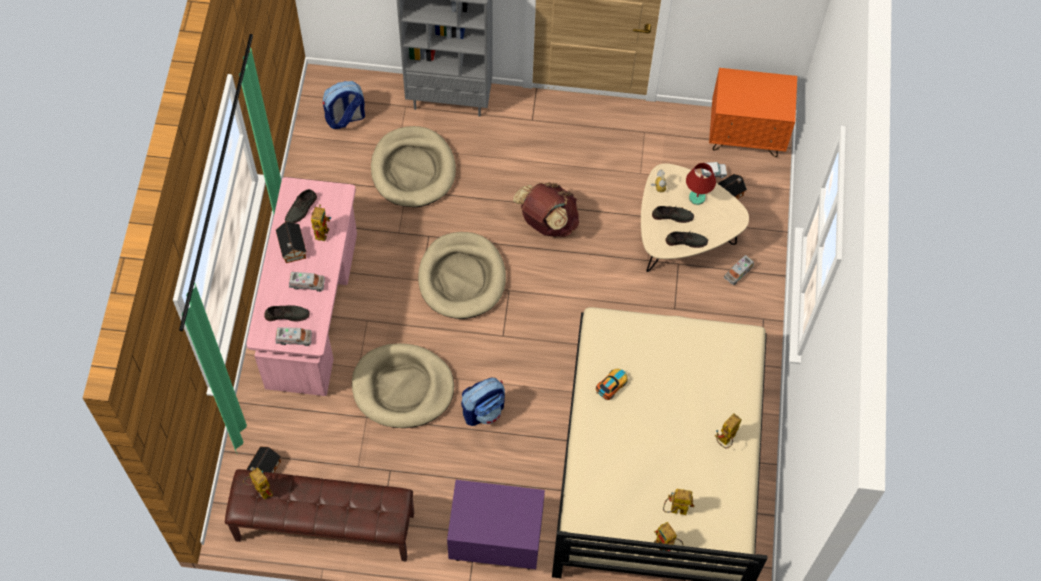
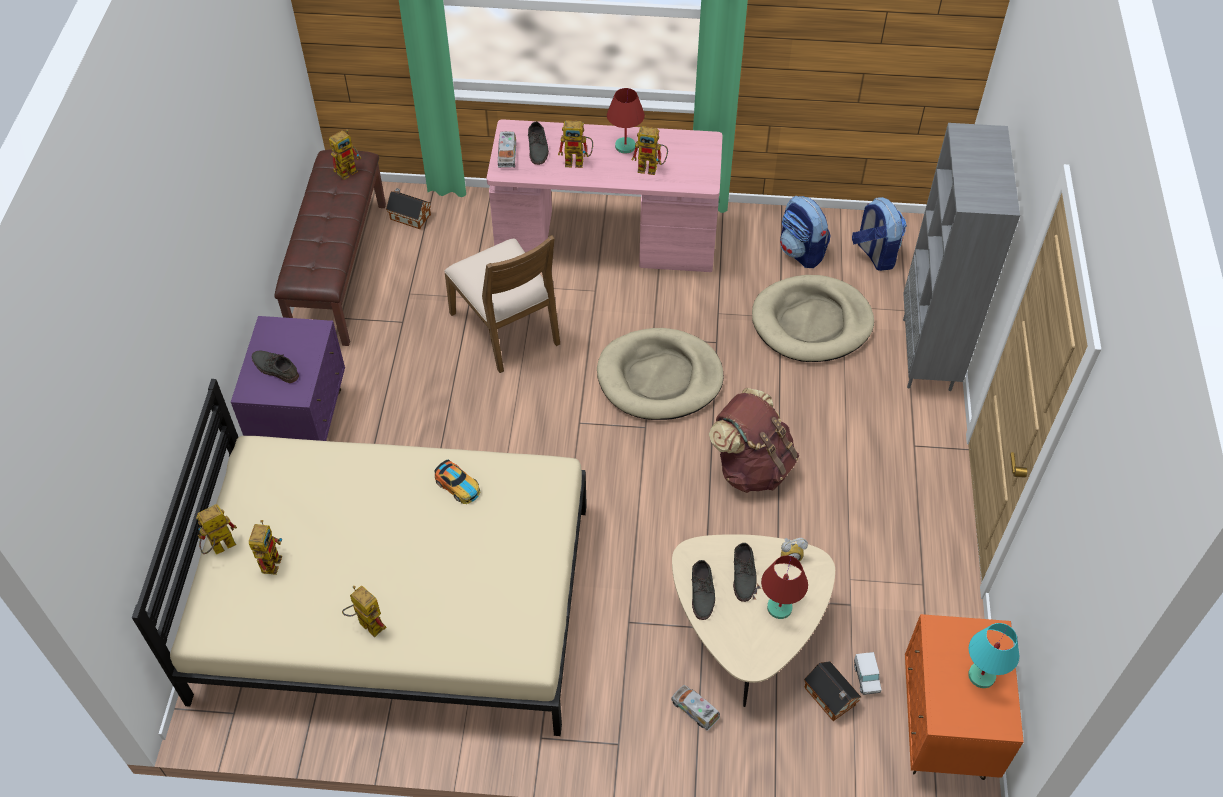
camera: 90 degrees right, 10 degrees down
(292, 249) = (624, 146): toy house -> red table lamp
(301, 209) = (679, 150): grey shoe -> grey shoe (275, 368)
(307, 284) = (578, 161): toy truck -> toy robot
(403, 388) = (507, 328): beige dog bed -> brown chair
(483, 410) = (476, 406): backpack -> backpack (801, 252)
(756, 88) = (982, 675): none -> turquoise table lamp

